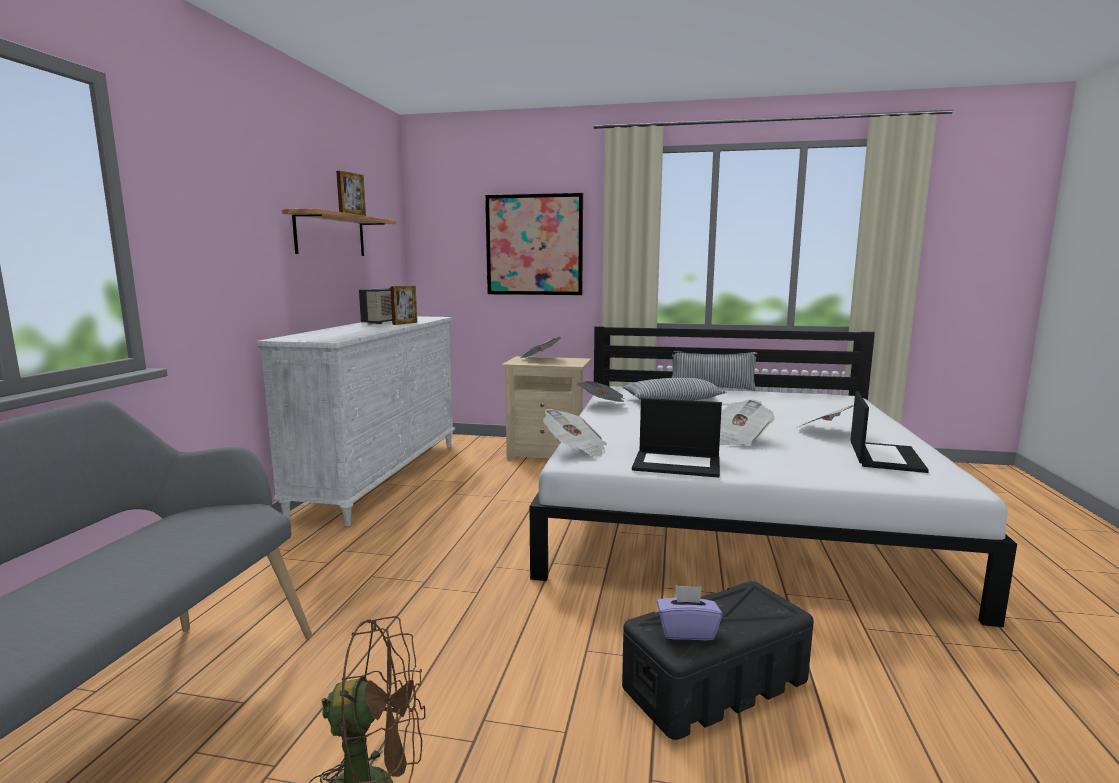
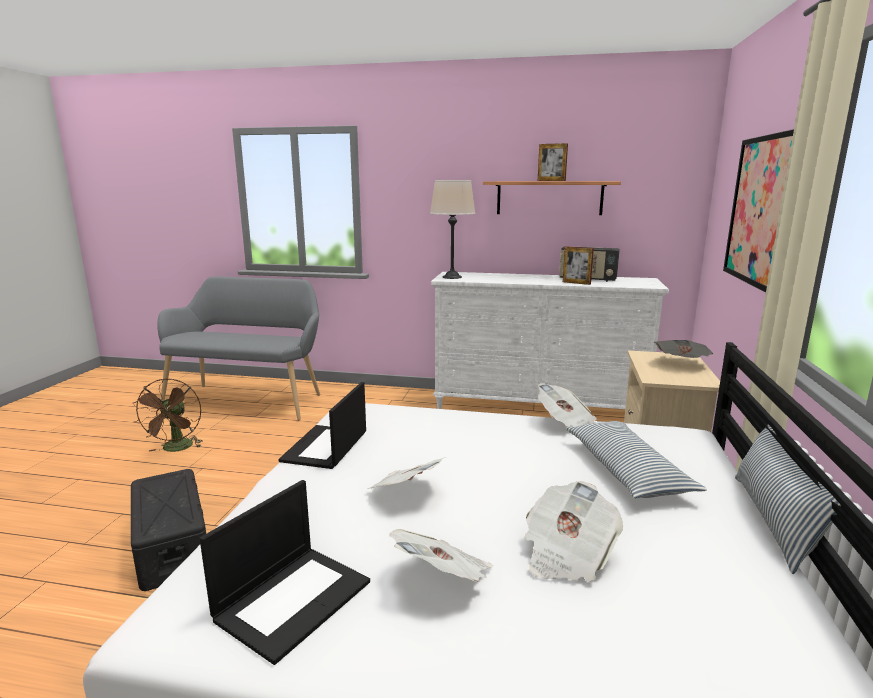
camera: 90 degrees right, 5 degrees up
(316, 339) = (452, 277): none -> beige table lamp
(575, 450) = (378, 408): newspaper -> newspaper (566, 554)
(687, 631) = (161, 486): purple tissue box -> none
(884, 457) = (293, 599): laptop -> laptop turned 75 degrees counterclockwise

